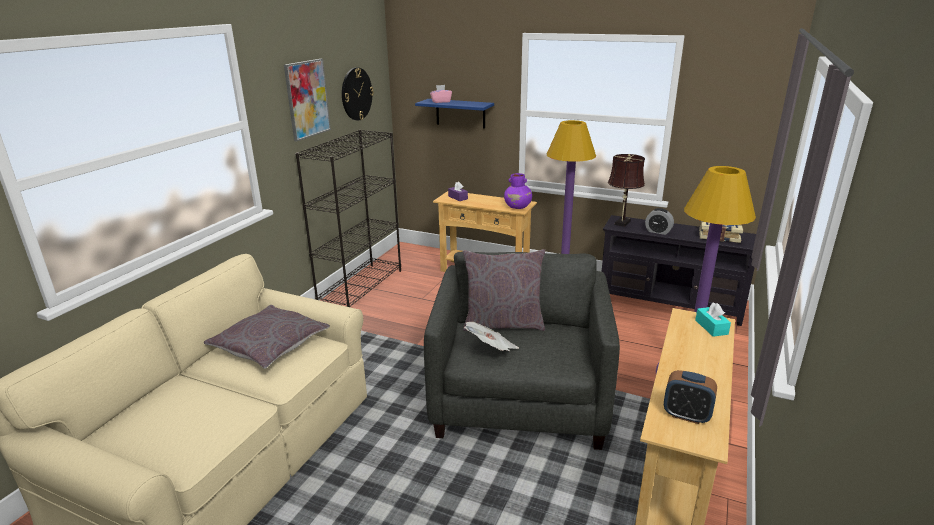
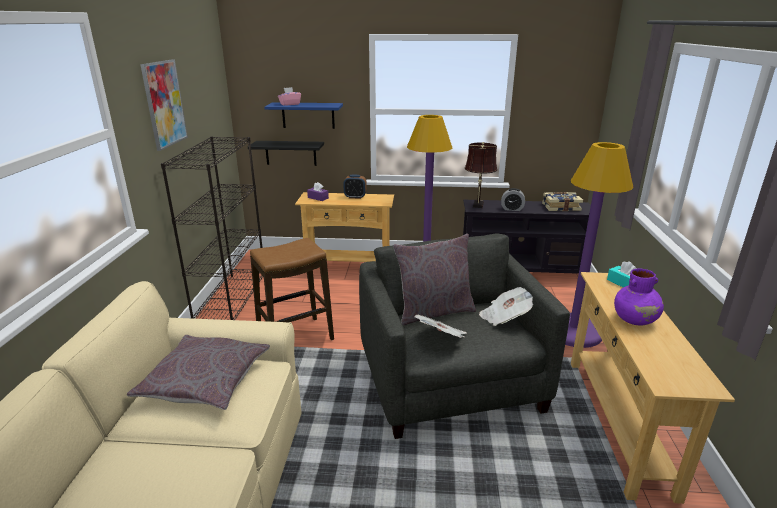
camera: 20 degrees left, 0 degrees up
(356, 94) = (204, 99): wall clock -> none
(398, 330) = (295, 337): none -> stool
(442, 150) = (290, 153): none -> black shelf
(518, 207) = (381, 201): purple vase -> purple vase (635, 320)
(569, 341) = (505, 317): none -> newspaper
(686, 415) = (671, 365): alarm clock -> alarm clock (355, 197)

